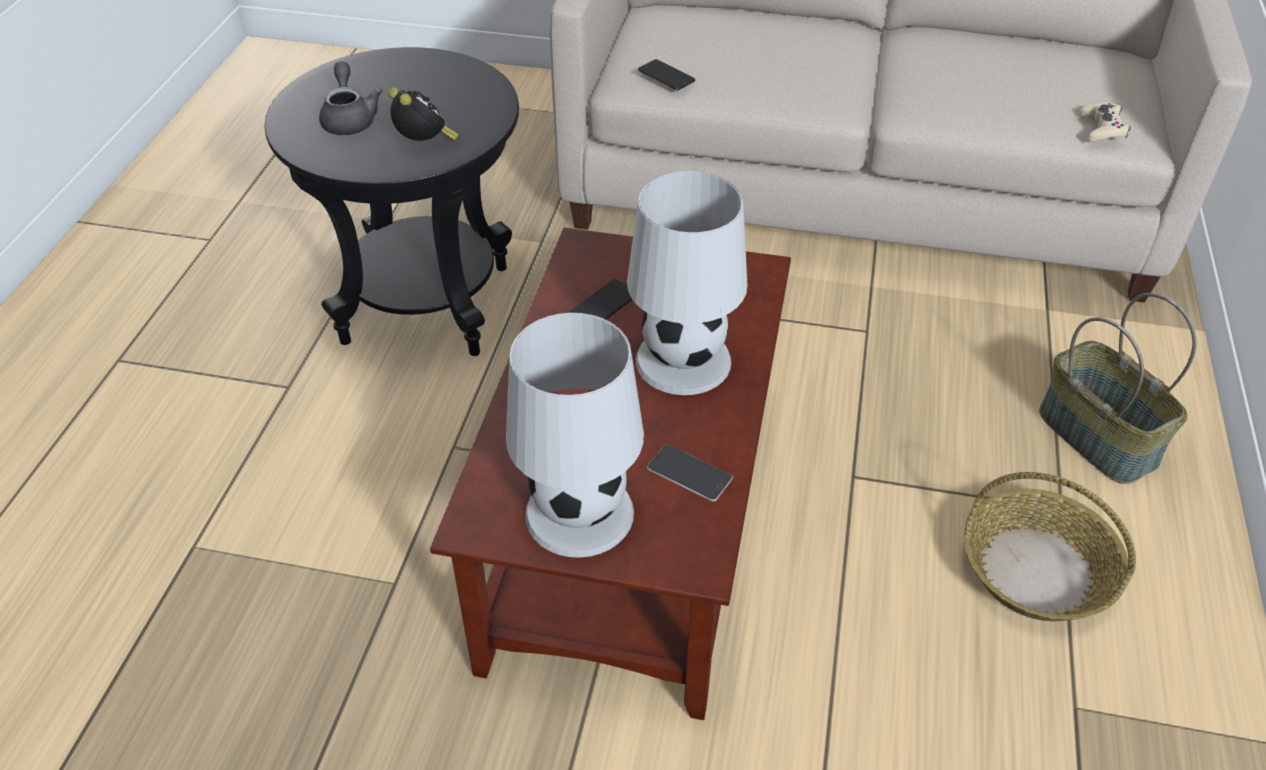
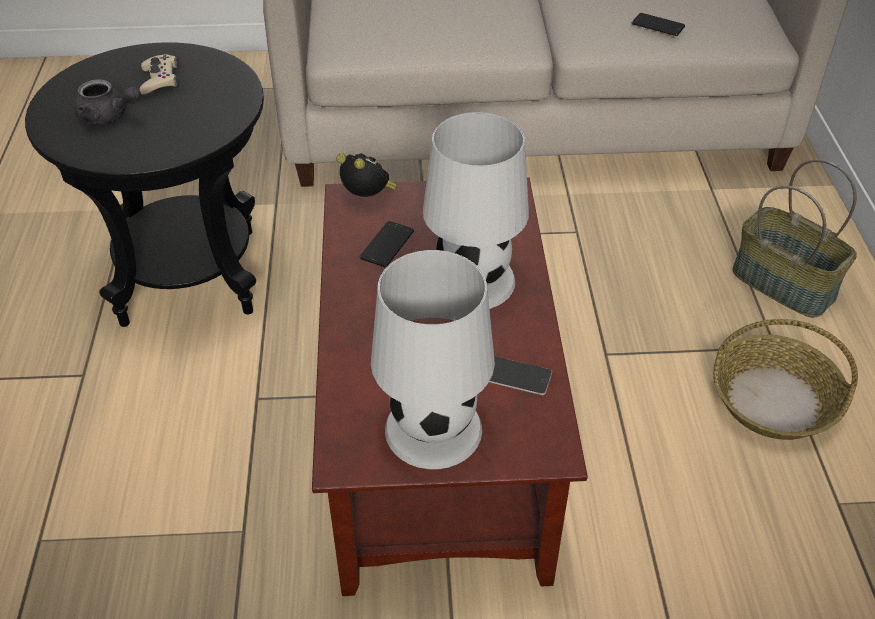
camera: 15 degrees left, 0 degrees up
(350, 119) = (108, 116): grey teapot -> grey teapot turned 135 degrees clockwise
(425, 145) = (189, 129): alarm clock -> alarm clock (368, 198)
(666, 76) = (370, 39): phone -> phone (658, 25)
(1102, 128) = (737, 33): beige game controller -> beige game controller (160, 80)

